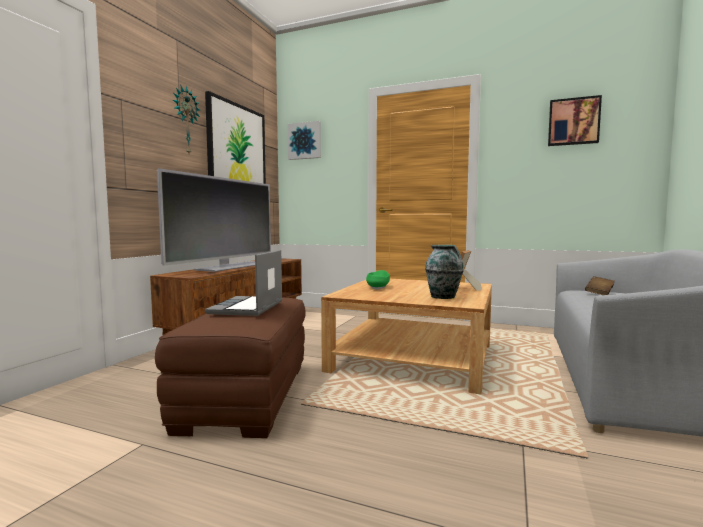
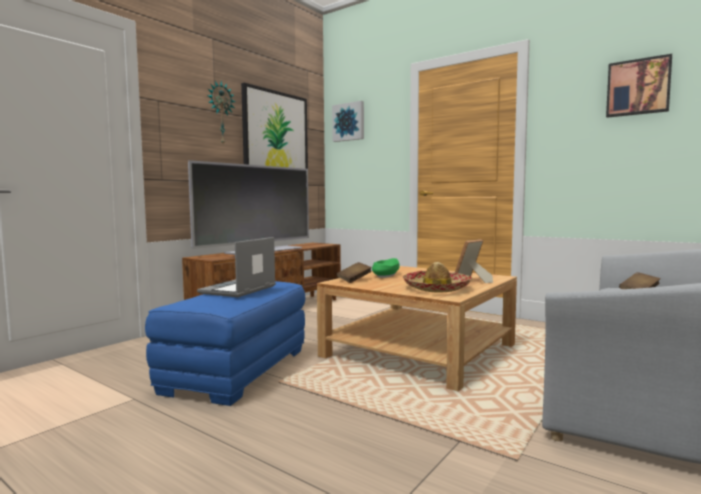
camera: 15 degrees right, 0 degrees up
(247, 396) = (237, 371): brown ottoman -> blue ottoman
(354, 292) = (354, 280): none -> brown book
(443, 297) = (436, 288): vase -> hat

